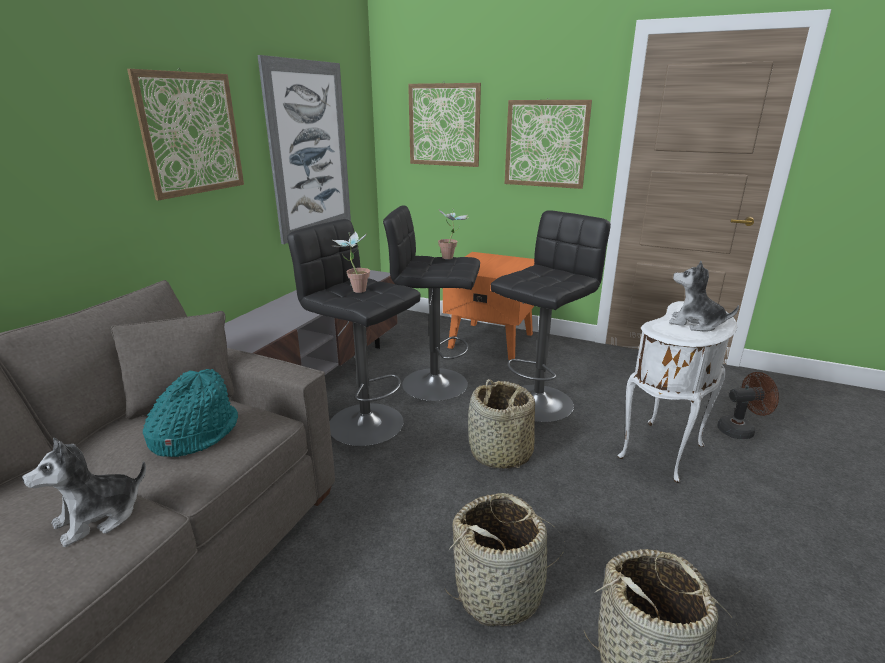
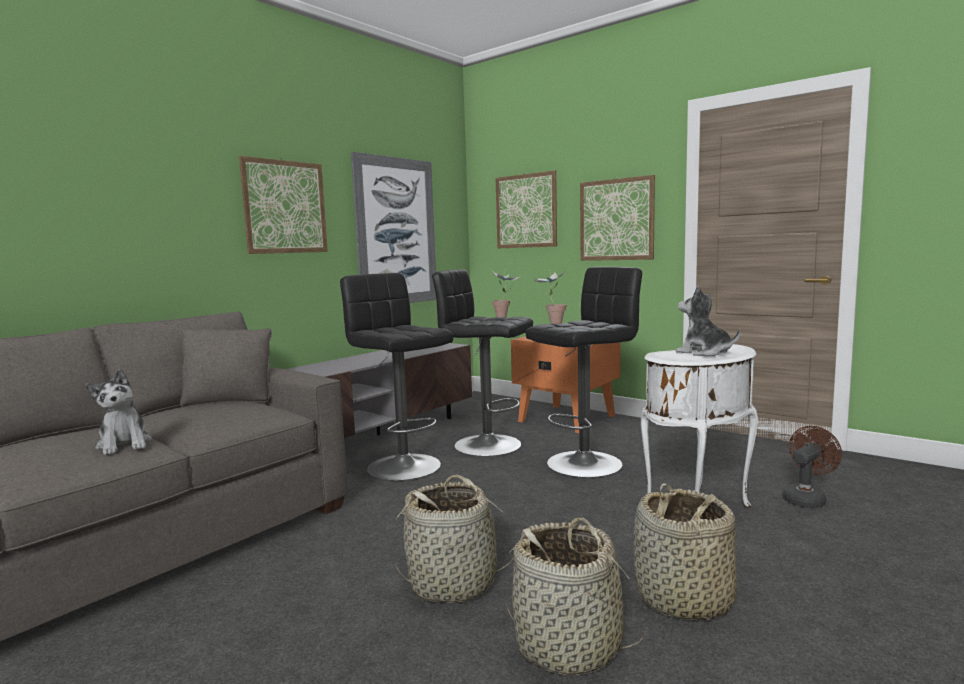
camera: 15 degrees right, 15 degrees down
(99, 517) = (124, 444): plush toy -> plush toy turned 90 degrees counterclockwise
(195, 434) = (221, 413): turquoise hat -> none
(354, 290) = (395, 330): potted plant -> potted plant (551, 323)
(500, 453) = (520, 495): basket -> basket (683, 599)
(740, 430) = (806, 498): brown fan -> brown fan turned 45 degrees counterclockwise

